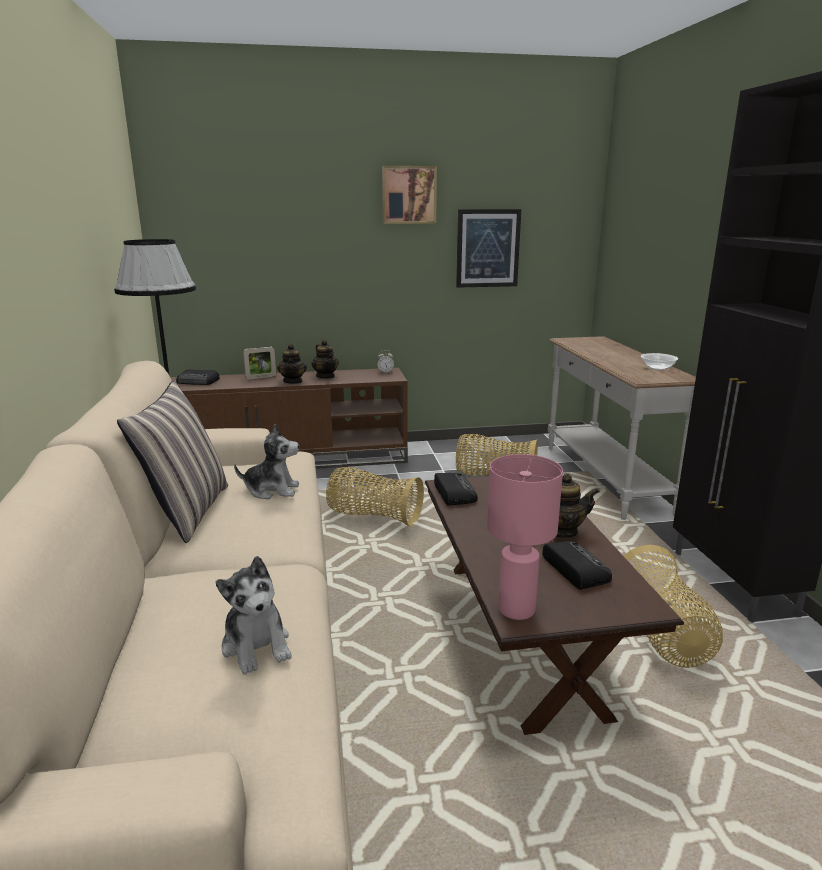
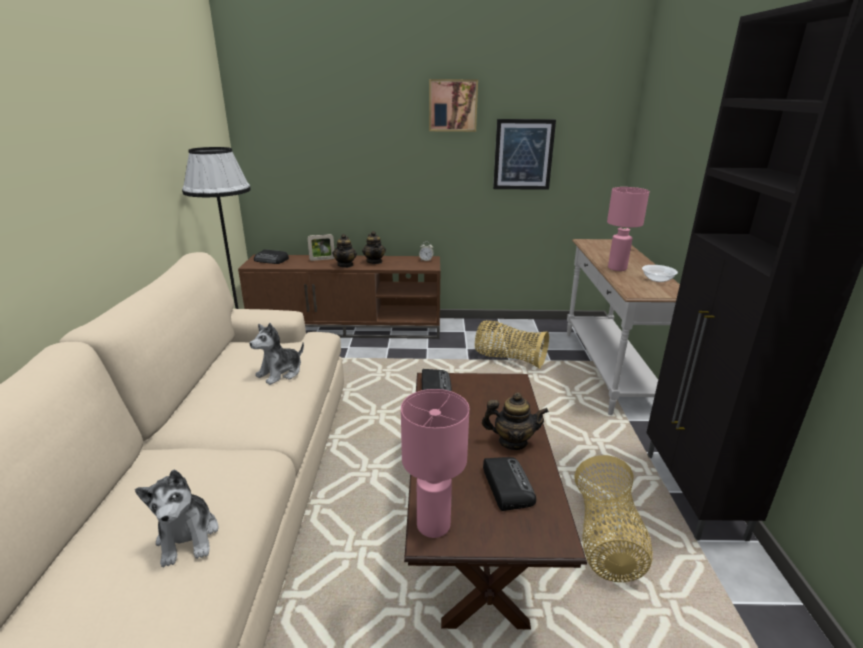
camera: 10 degrees right, 5 degrees up
(187, 512) = (203, 388): pillow -> none
(272, 490) = (280, 373): plush toy -> plush toy turned 120 degrees clockwise
(373, 516) = (392, 388): basket -> none
(612, 360) = (617, 268): none -> pink table lamp

